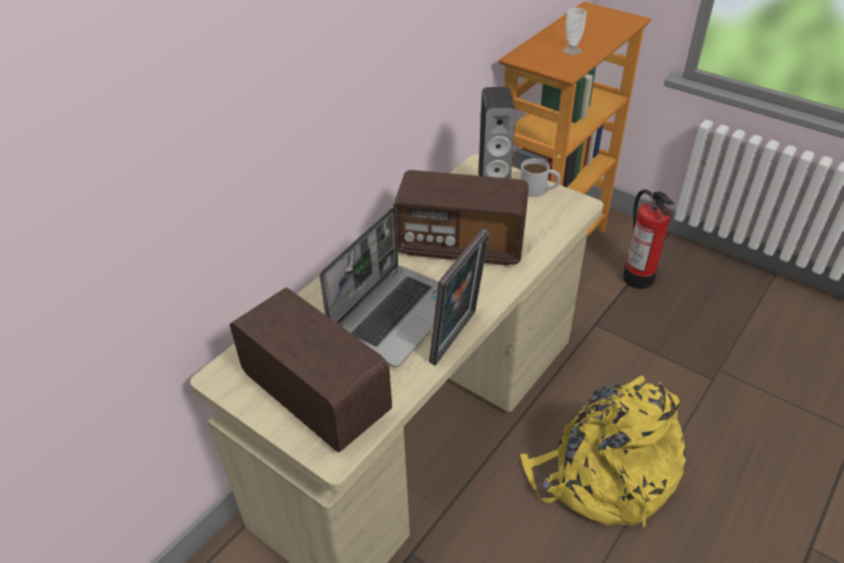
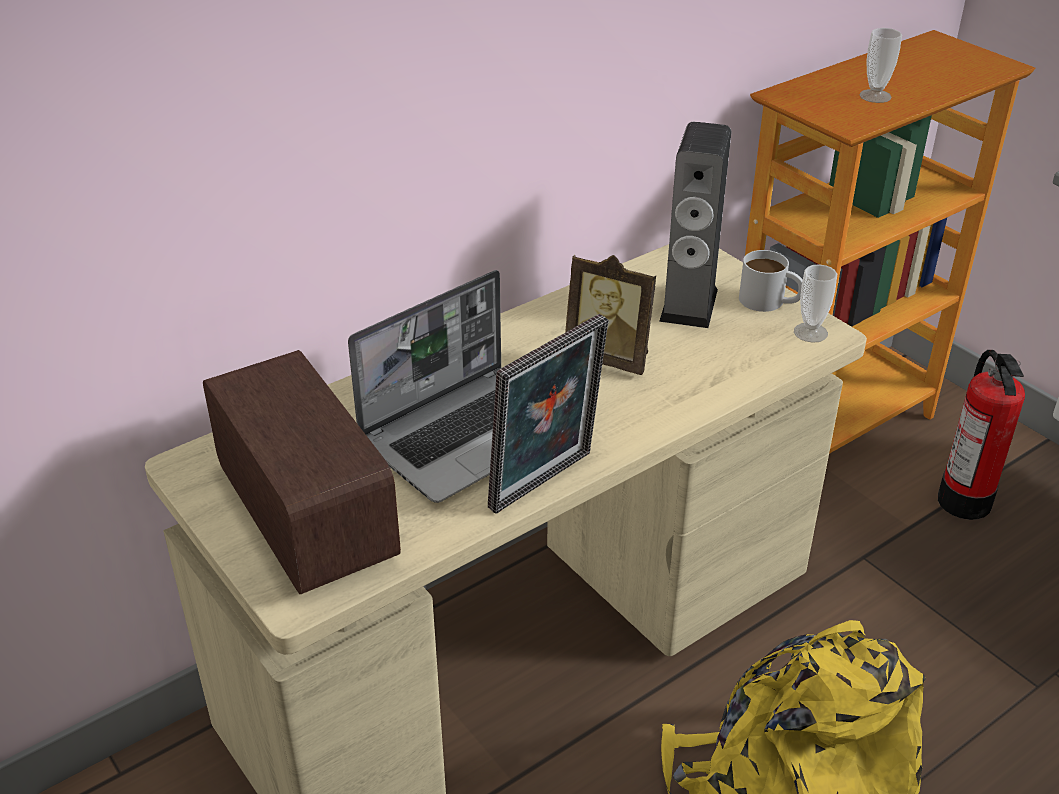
camera: 15 degrees right, 5 degrees down
(460, 245) = (610, 357): radio -> picture frame
(570, 205) = (810, 332): none -> cup

